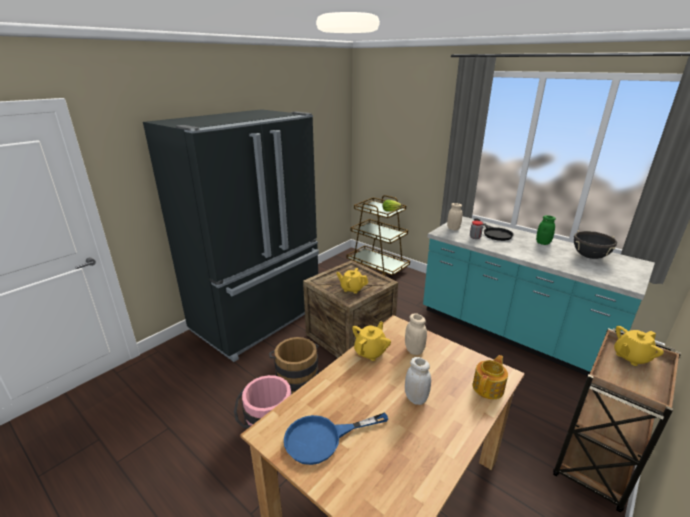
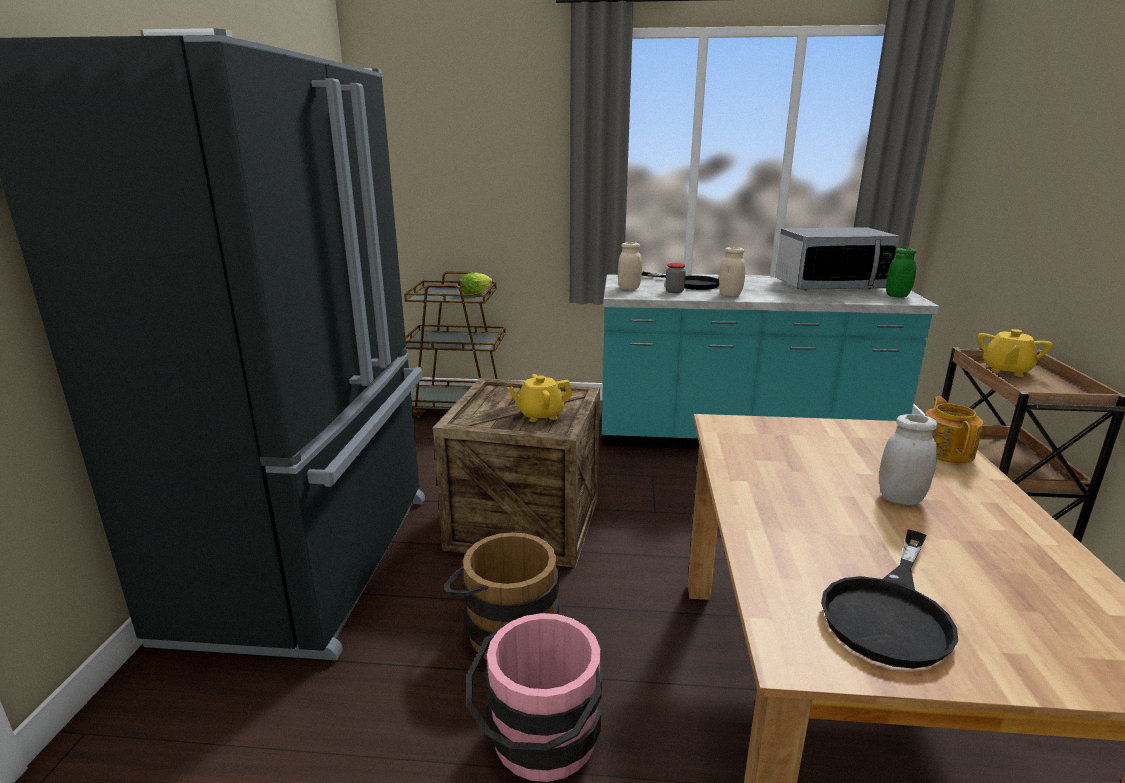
camera: 35 degrees left, 5 degrees down
(323, 438) = (890, 612): blue frying pan -> black frying pan
(370, 352) = (745, 468): yellow teapot -> none
(414, 350) = (796, 444): beige jar -> beige jar (730, 294)
(543, 243) = (760, 283): green jar -> green jar (897, 296)
(589, 256) = (829, 286): black cooking pot -> microwave

